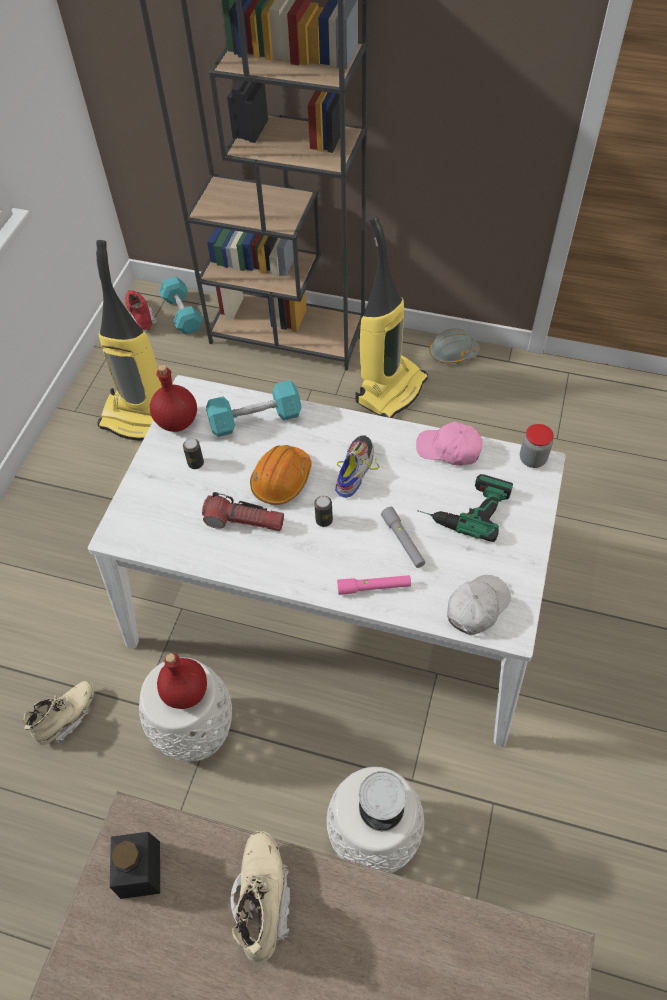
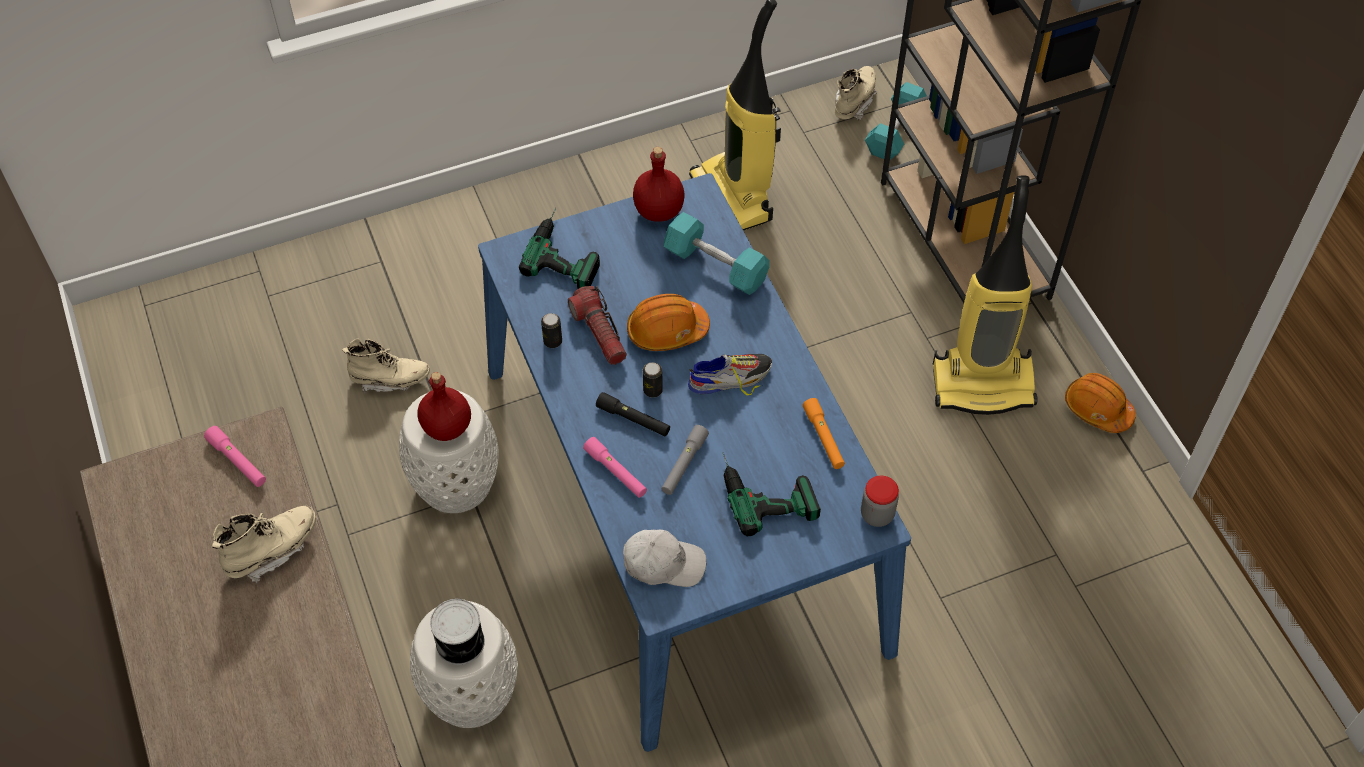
camera: 50 degrees right, 0 degrees up
(140, 317) = (854, 101): red boot -> beige boot
(140, 869) = (237, 461): black jar -> pink flashlight
(154, 496) = (567, 251): none -> power drill
(196, 463) = (627, 256): can -> can (552, 341)
(337, 598) = (681, 505): white dining table -> blue dining table
(338, 547) = (633, 419): none -> black flashlight
(449, 449) = (824, 438): pink cap -> orange flashlight
(452, 353) = (1097, 409): grey hard hat -> orange hard hat

